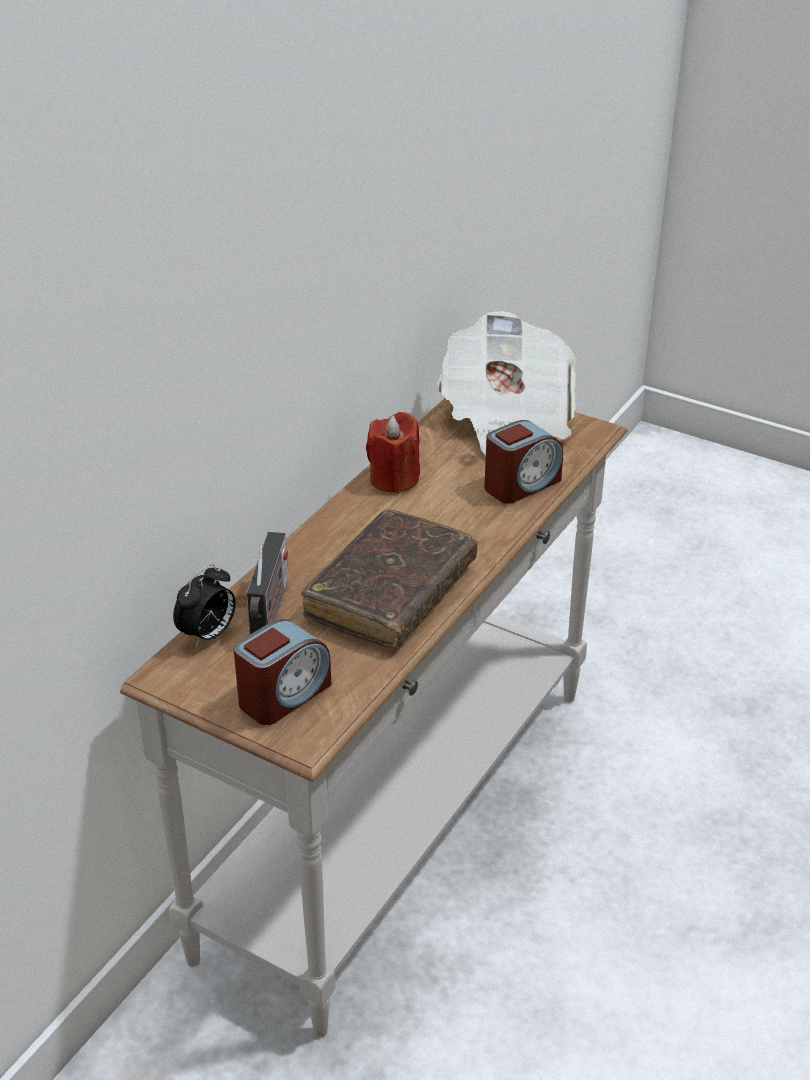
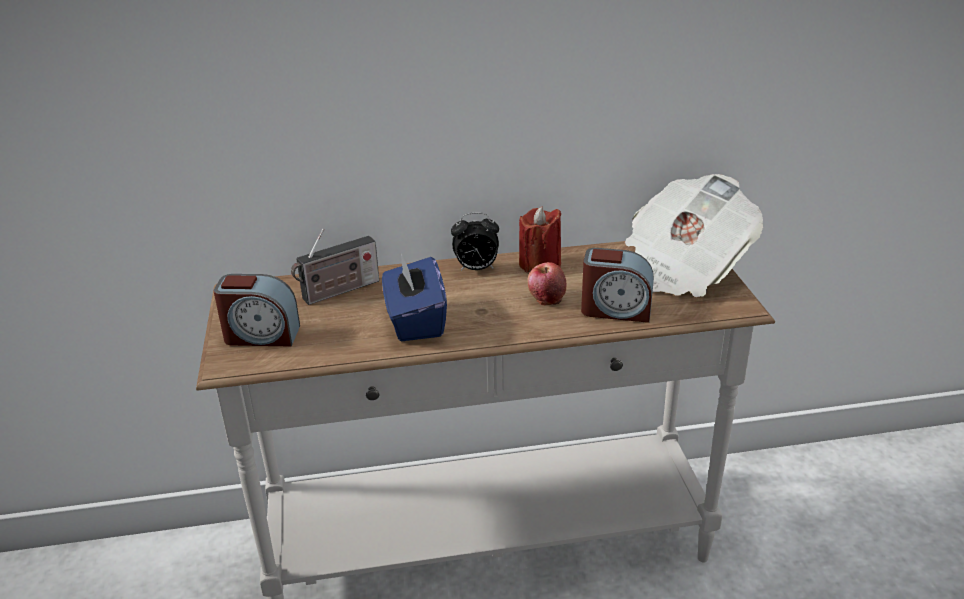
camera: 50 degrees right, 5 degrees down
(208, 635) = (290, 284): alarm clock -> alarm clock (476, 269)
(391, 593) = (415, 321): brown book -> blue tissue box
(454, 506) = (546, 298): none -> apple

